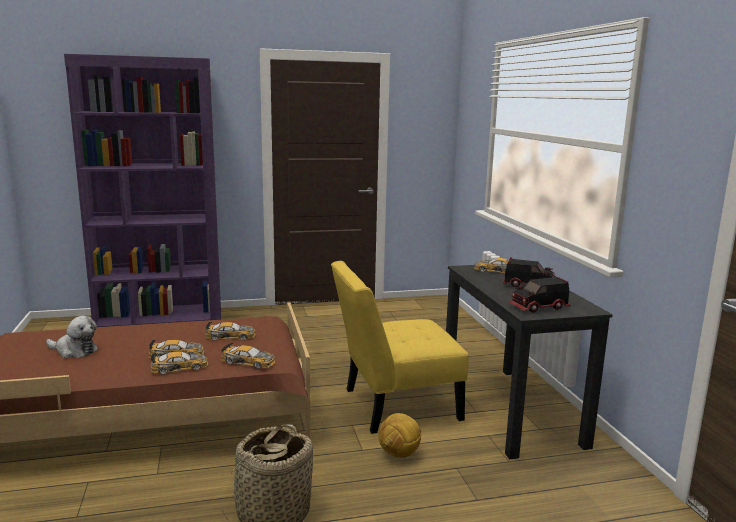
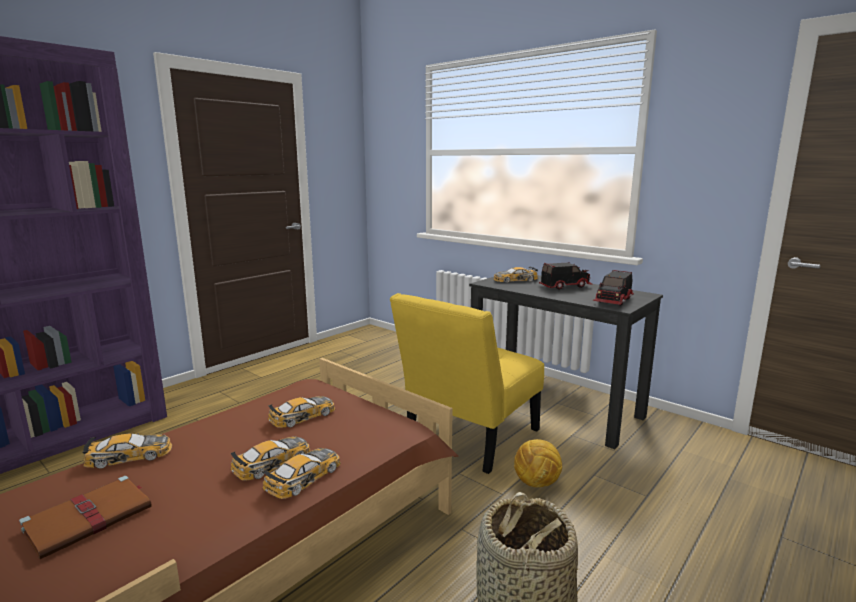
camera: 35 degrees left, 0 degrees up
(74, 351) = (91, 518): plush toy -> brown book
(249, 362) = (377, 438): toy car -> toy car (130, 456)

